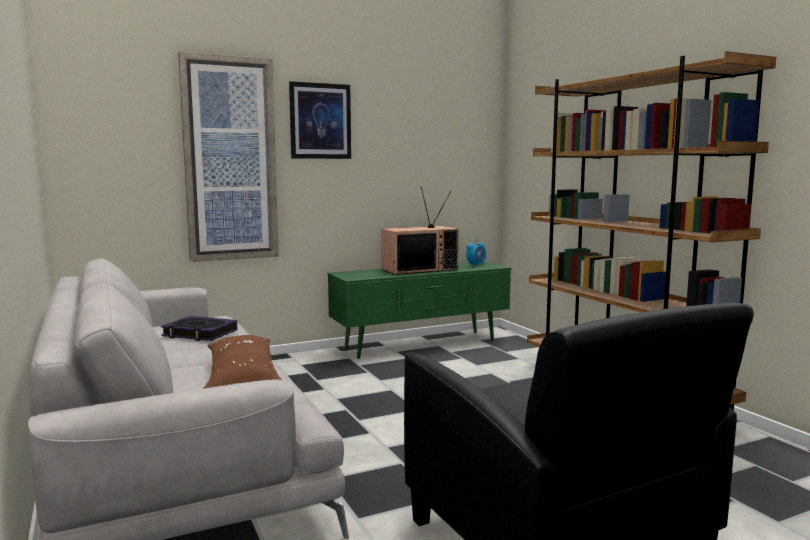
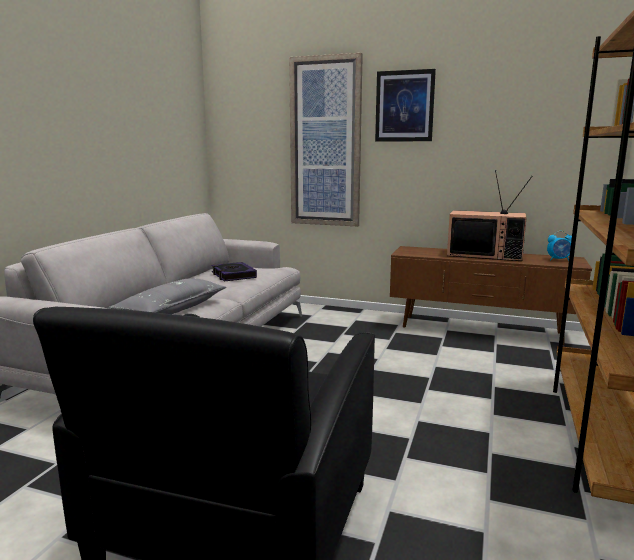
camera: 45 degrees right, 5 degrees up
(241, 379) = (172, 309): brown pillow -> grey pillow
(421, 345) = (480, 330): green tv stand -> brown tv stand

